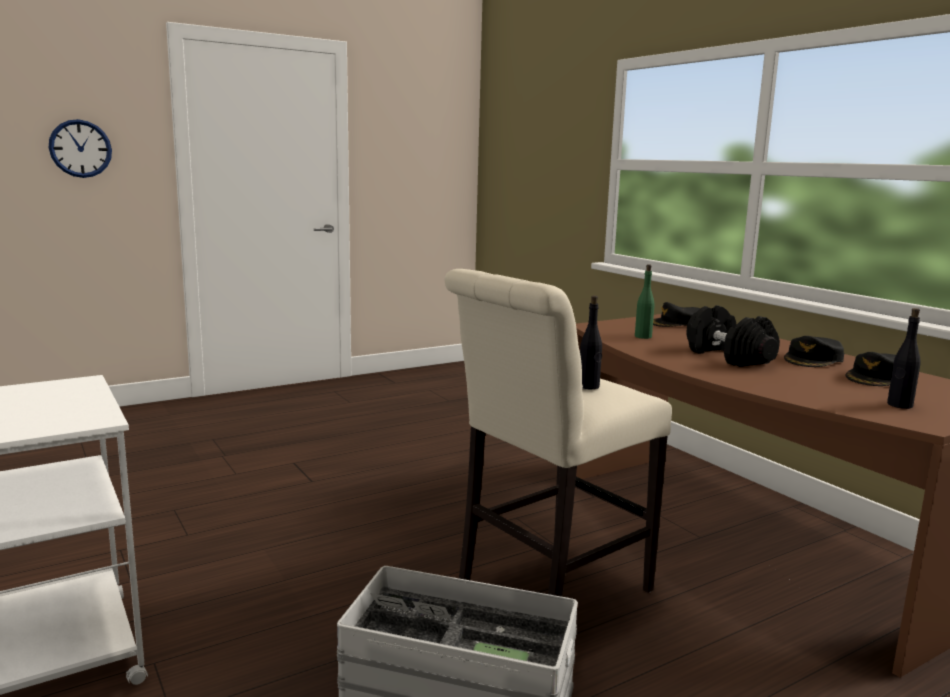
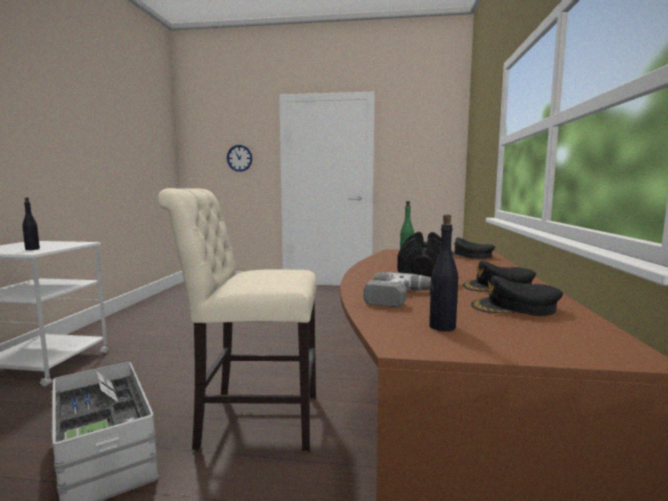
camera: 40 degrees right, 5 degrees down
(589, 386) = (263, 275): black bottle -> black bottle (32, 249)
(800, 385) = (404, 298): none -> power drill

